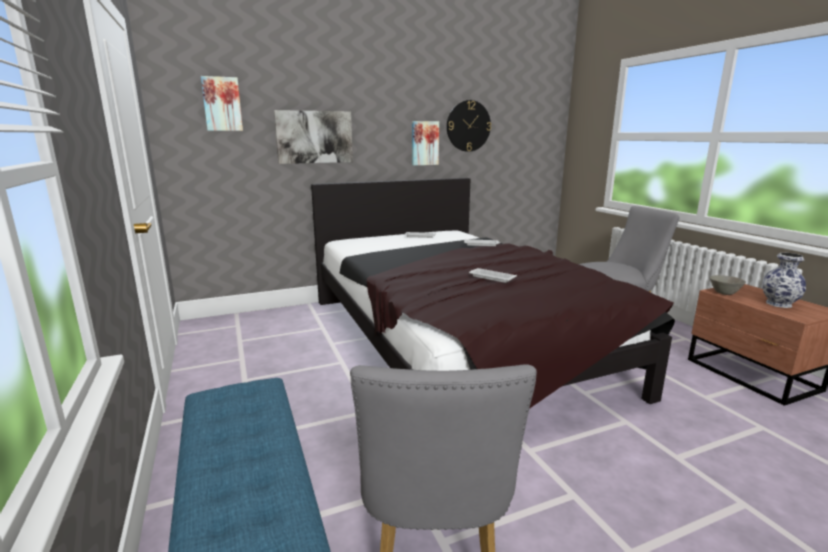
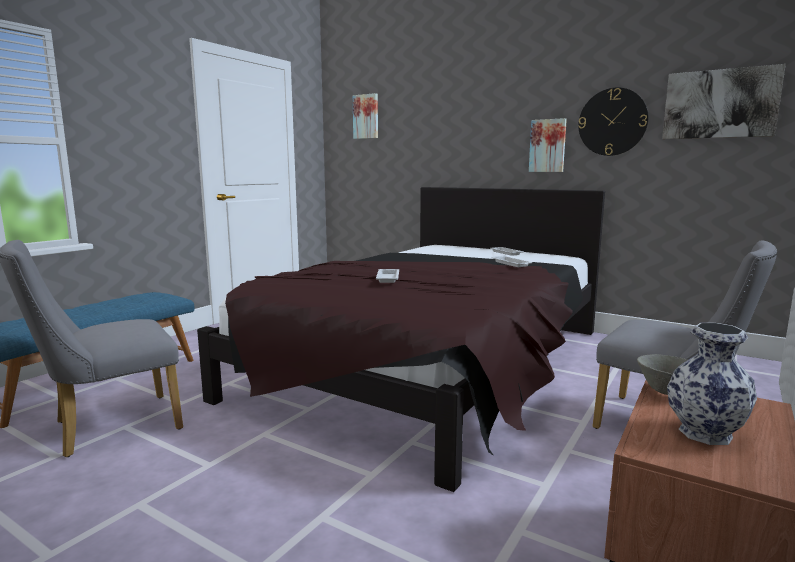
camera: 55 degrees right, 5 degrees down
(314, 137) = (431, 142): picture -> picture (720, 104)

